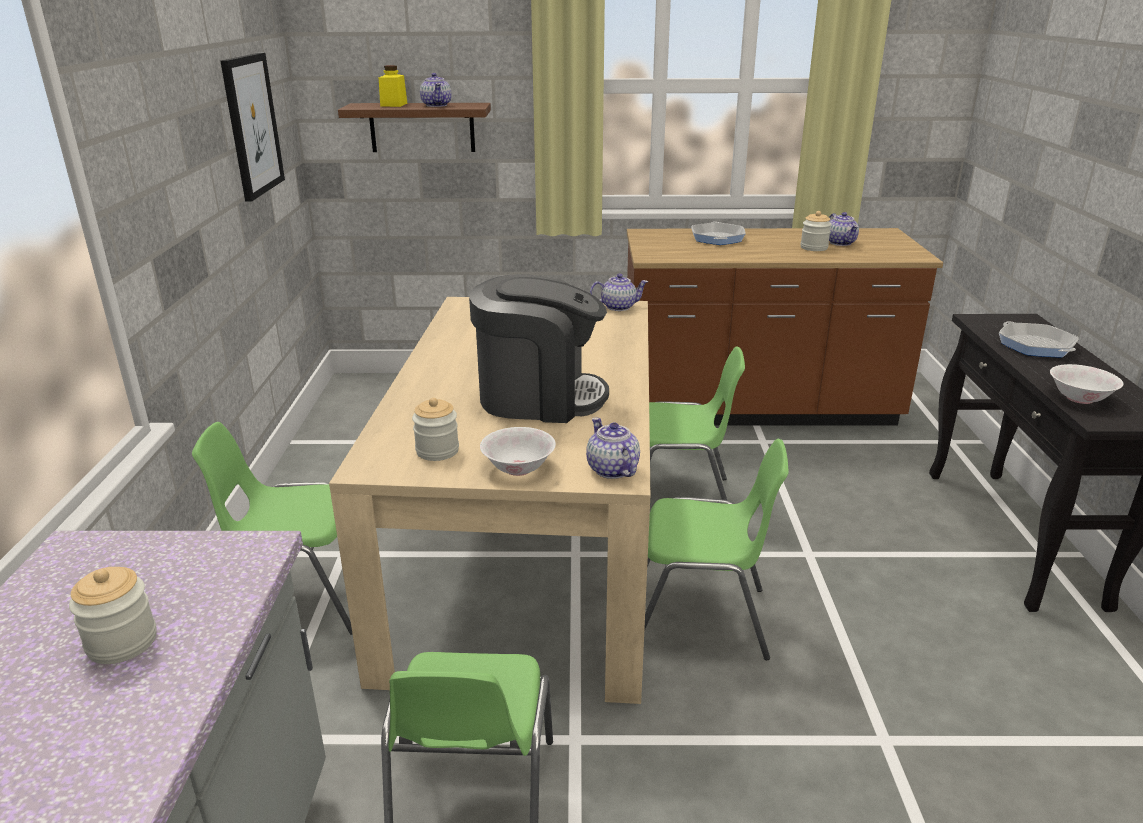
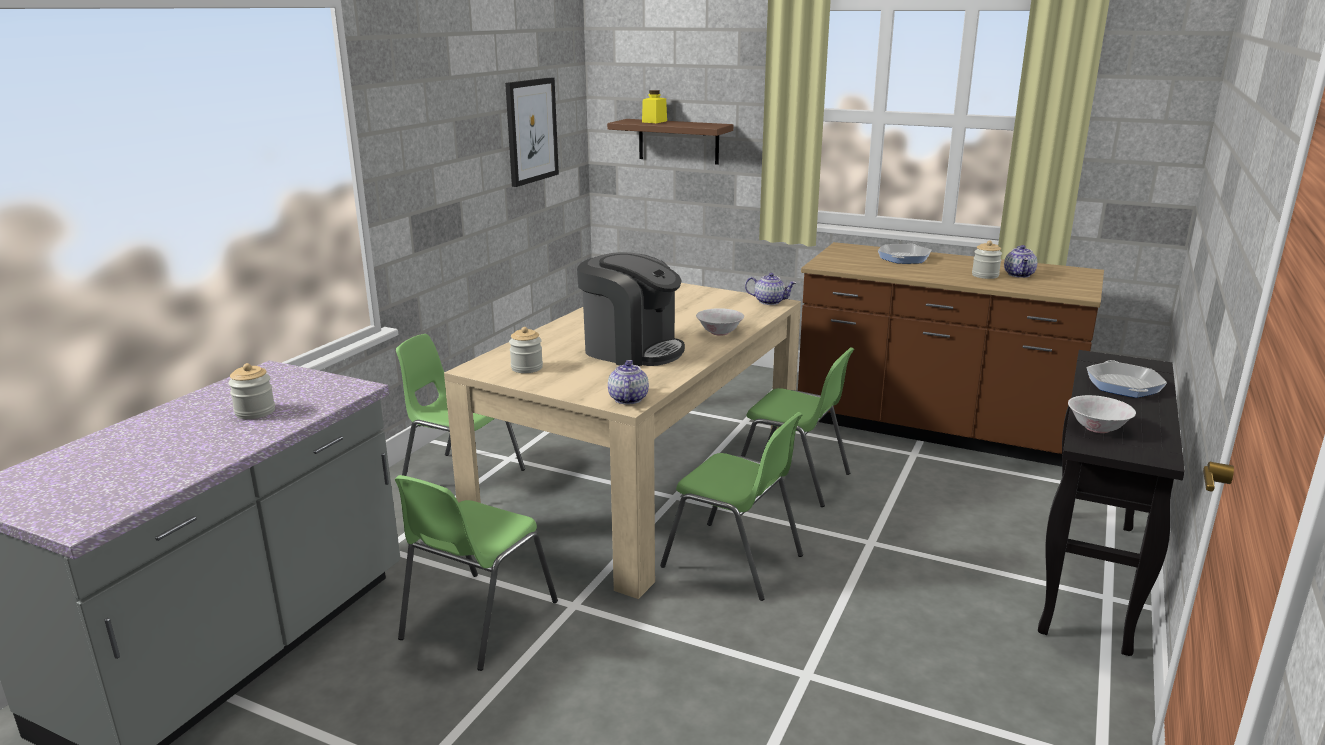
camera: 25 degrees right, 5 degrees down
(437, 105) = (685, 124): teapot -> none
(519, 468) = (567, 386): white bowl -> white bowl (720, 332)

